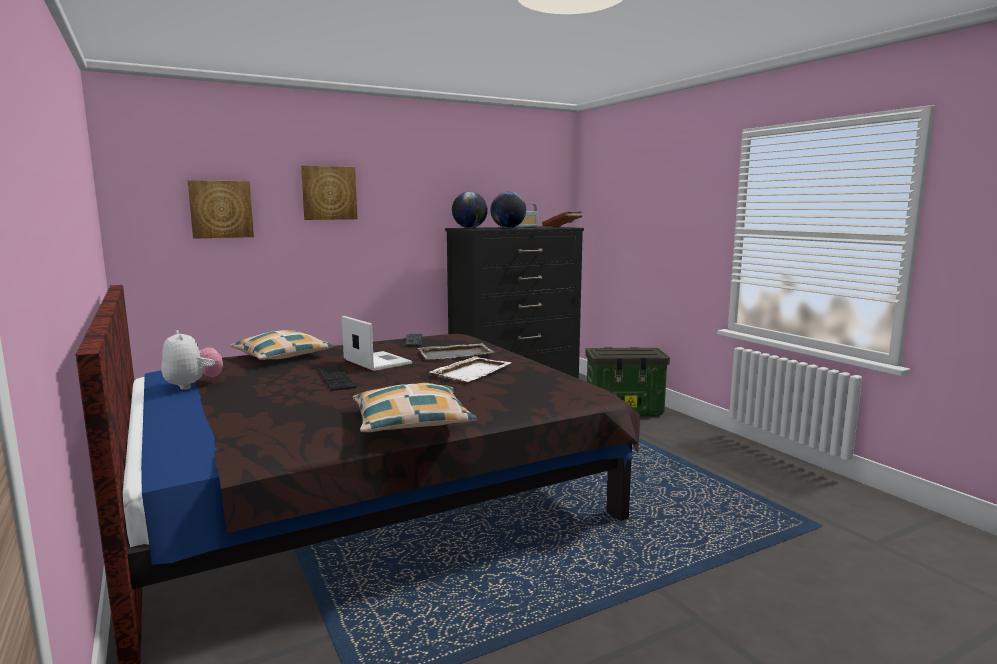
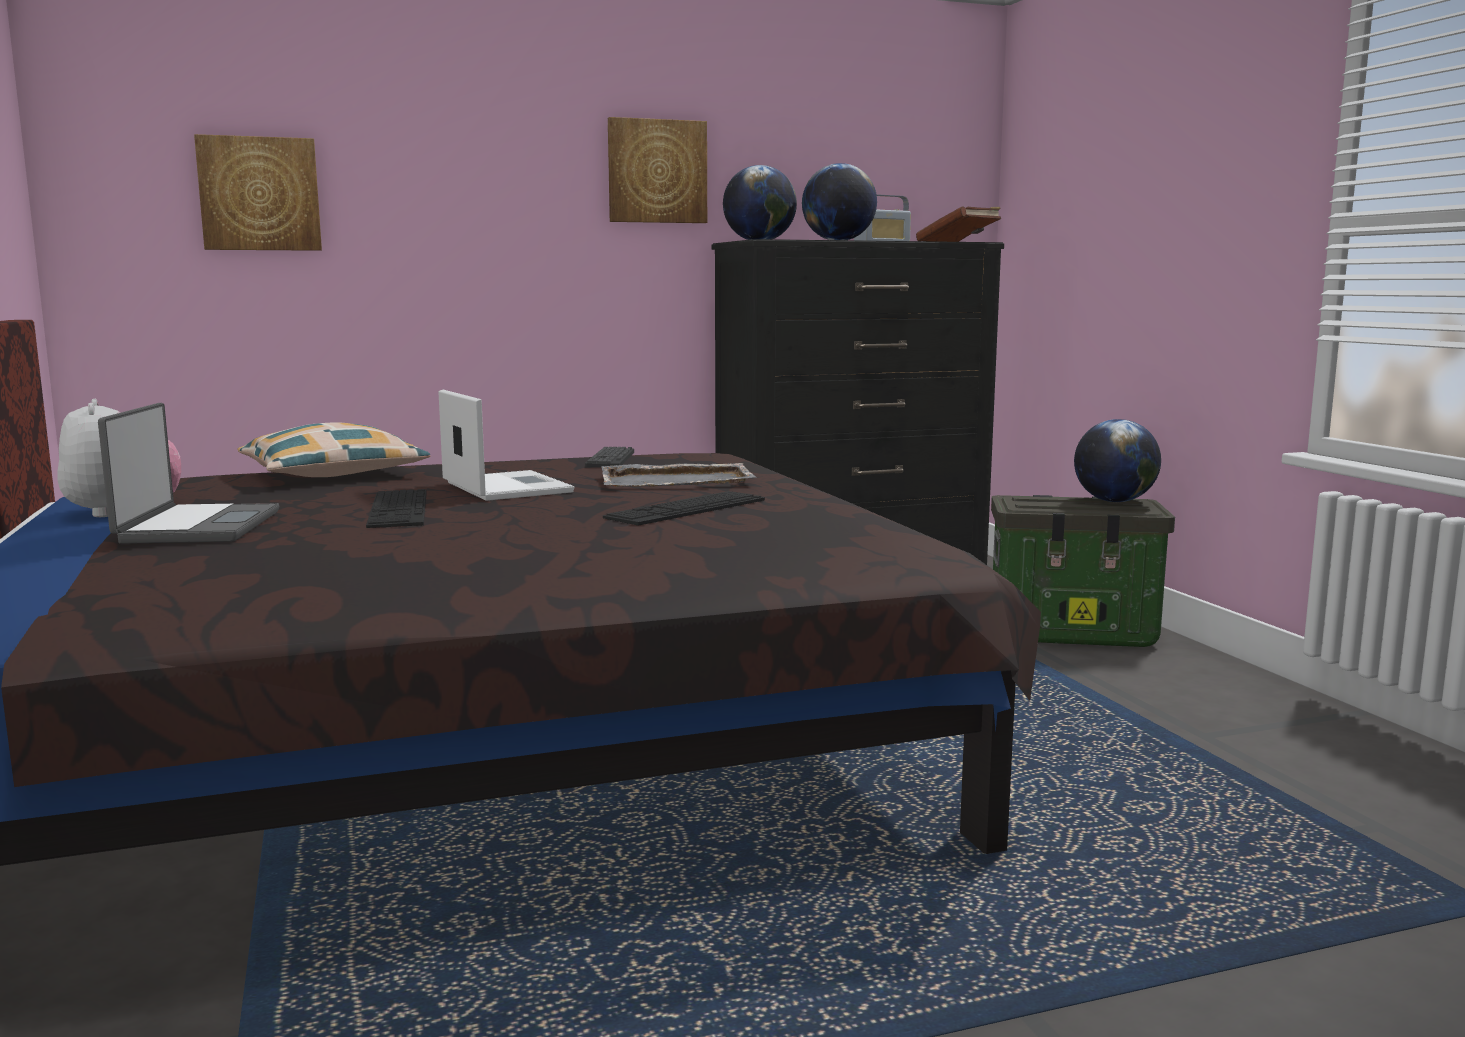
camera: 10 degrees right, 0 degrees up
(245, 394) = (197, 527): none -> laptop
(329, 193) = (473, 166): picture -> picture (657, 171)
(411, 422) = (482, 586): pillow -> none
(472, 371) = (686, 508): white tray -> keyboard
(641, 350) = (1114, 501): none -> globe

